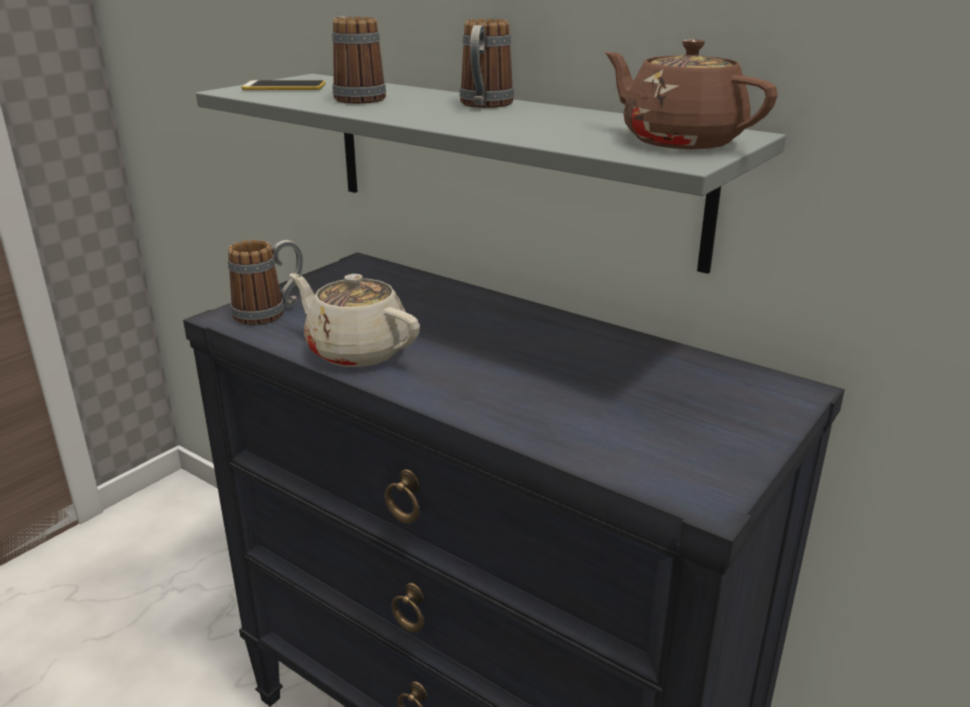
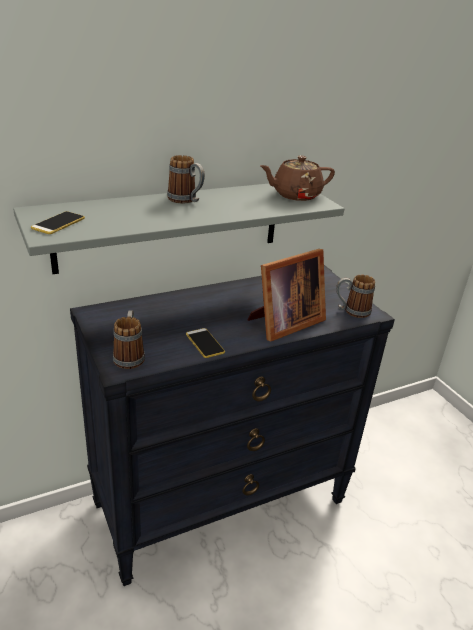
camera: 65 degrees left, 5 degrees up
(355, 97) = (122, 216): mug -> mug (351, 311)
(356, 351) = (205, 343): beige teapot -> phone
(506, 400) = (283, 324): none -> picture frame

